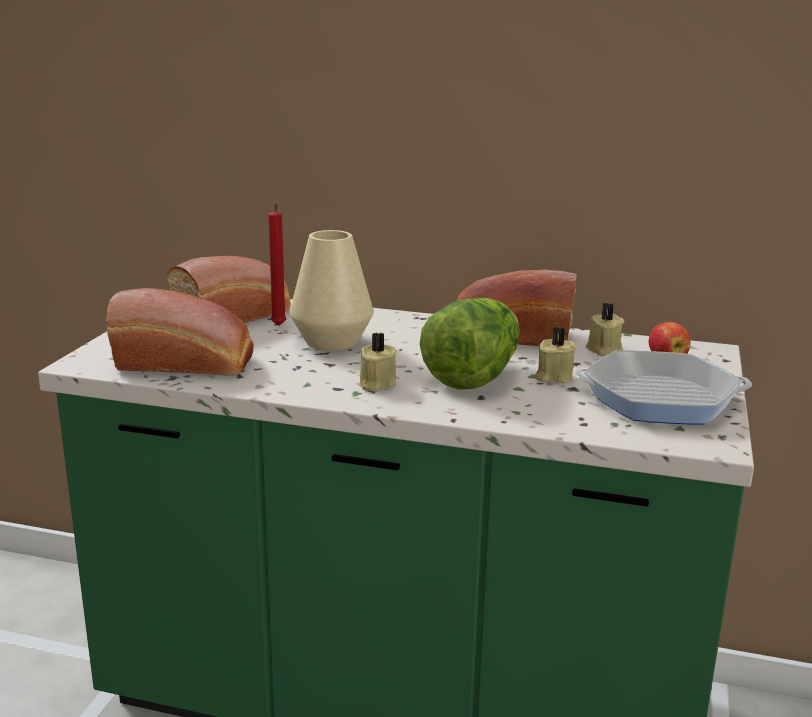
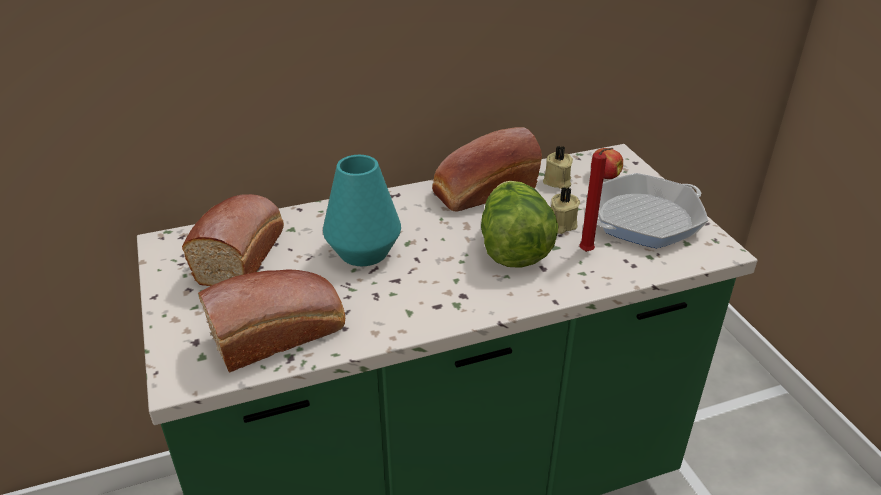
camera: 35 degrees left, 15 degrees up
(278, 326) = (297, 252): red candle -> red candle (588, 252)
(332, 341) = (363, 251): beige vase -> turquoise vase
(376, 384) = (458, 287): beige candle -> none

